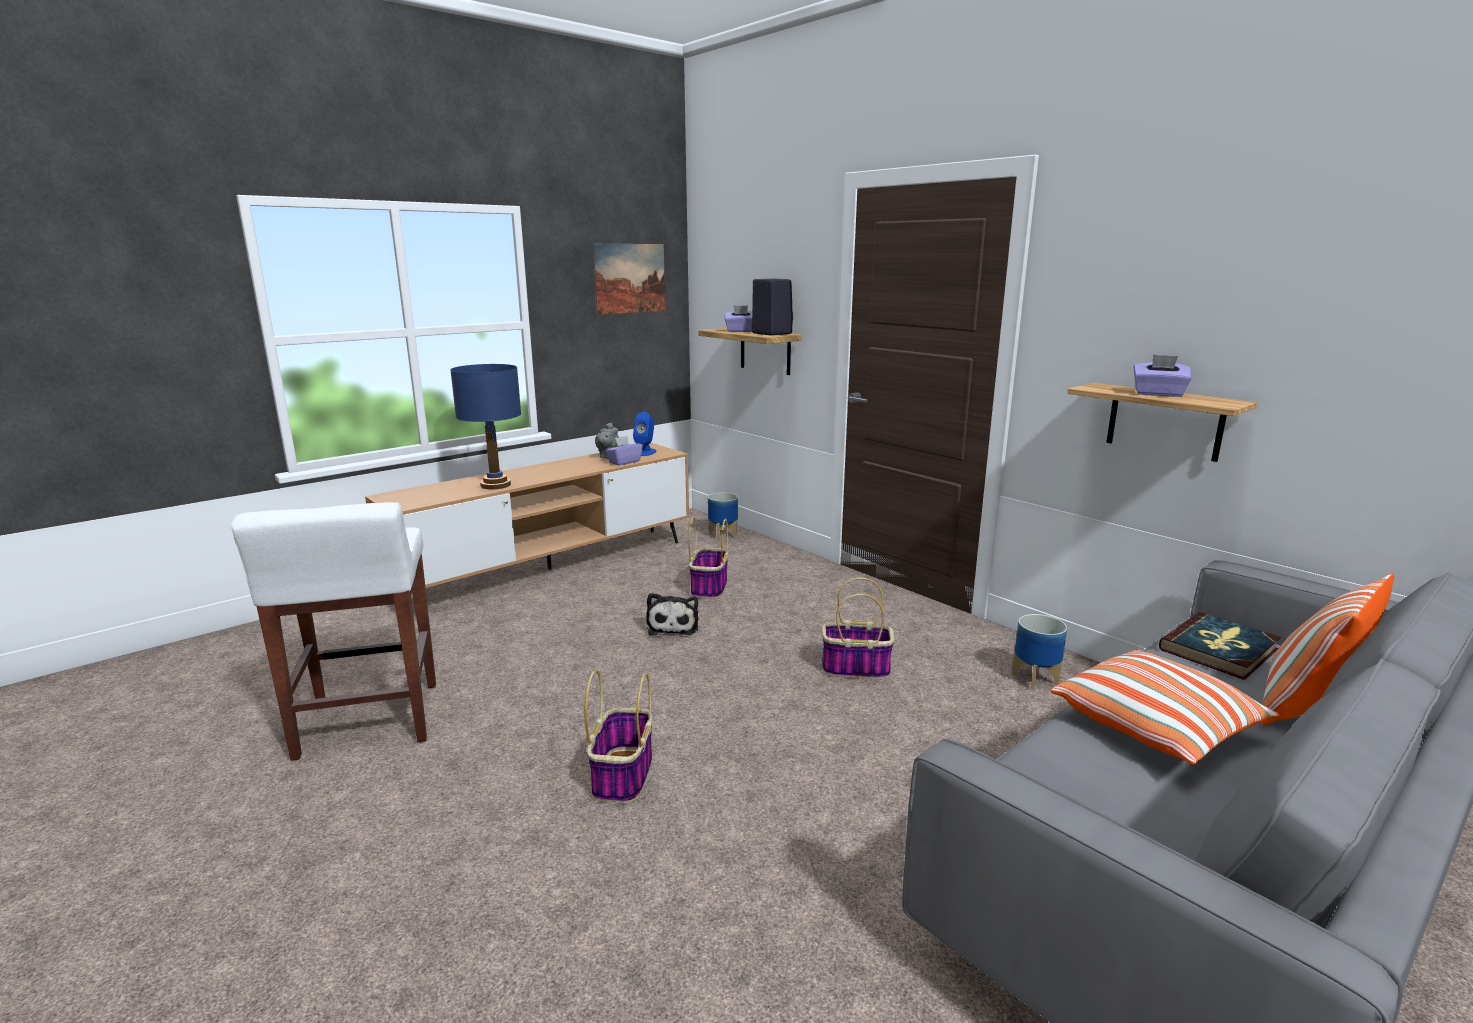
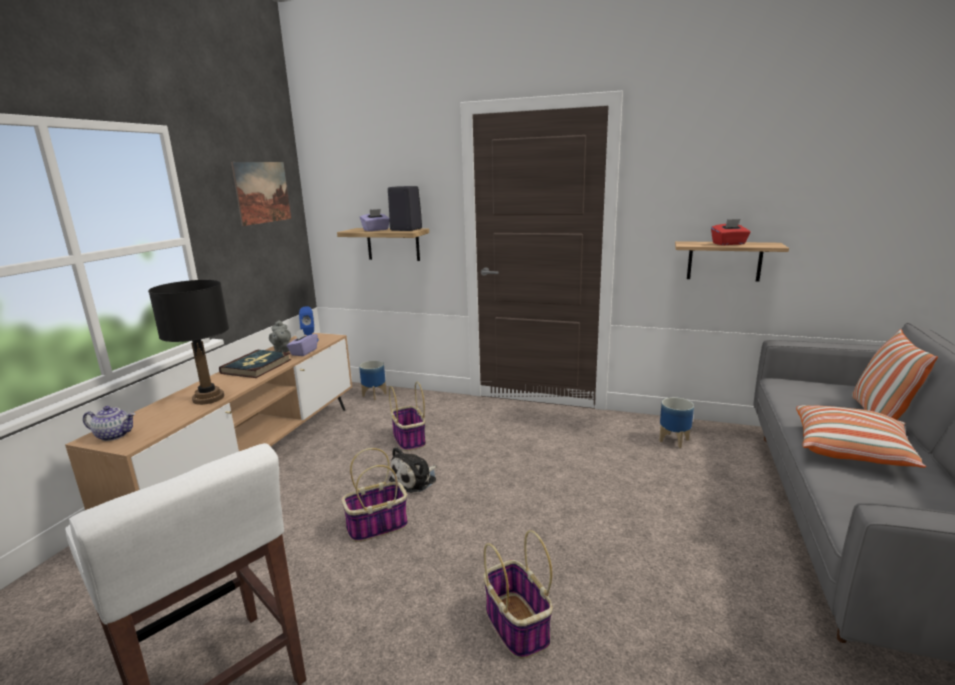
camera: 30 degrees left, 0 degrees up
(400, 497) = (115, 435): none -> teapot
(495, 485) = (208, 398): blue table lamp -> black table lamp
(673, 626) = (415, 479): plush toy -> plush toy turned 75 degrees clockwise
(854, 669) = (573, 469): basket -> basket (376, 527)
(1158, 394) = (729, 244): purple tissue box -> red tissue box
(1219, 649) = (804, 393): book -> book (257, 366)

